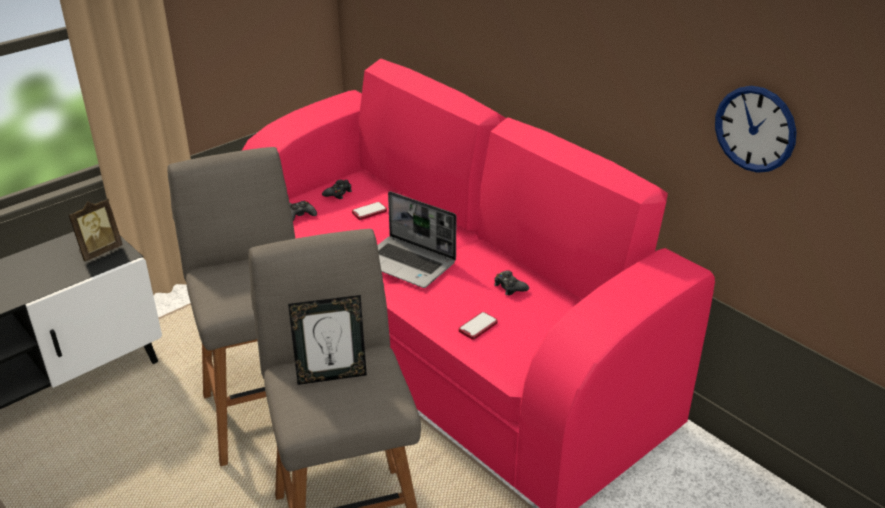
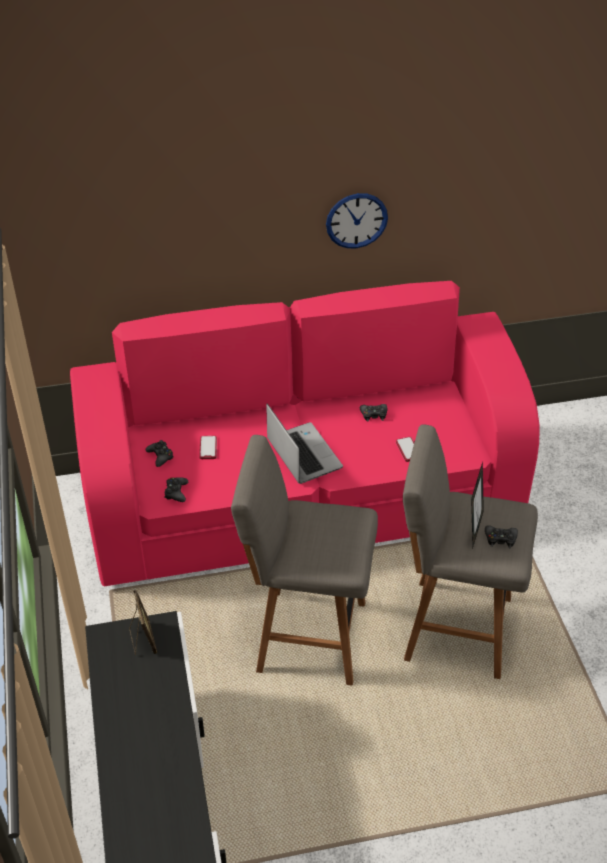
camera: 60 degrees left, 10 degrees up
(328, 402) = (500, 539): none -> black game controller
(408, 263) = (302, 454): laptop -> laptop turned 90 degrees counterclockwise
(755, 129) = (504, 210): wall clock -> wall clock (356, 220)

